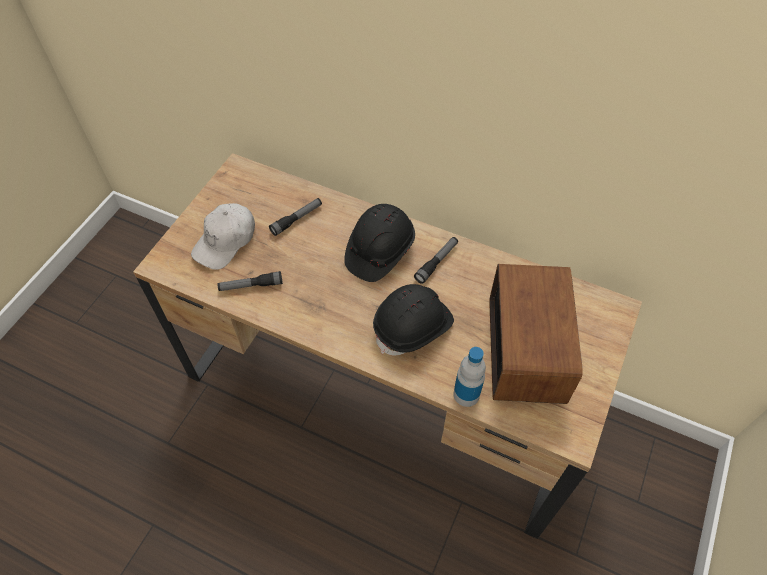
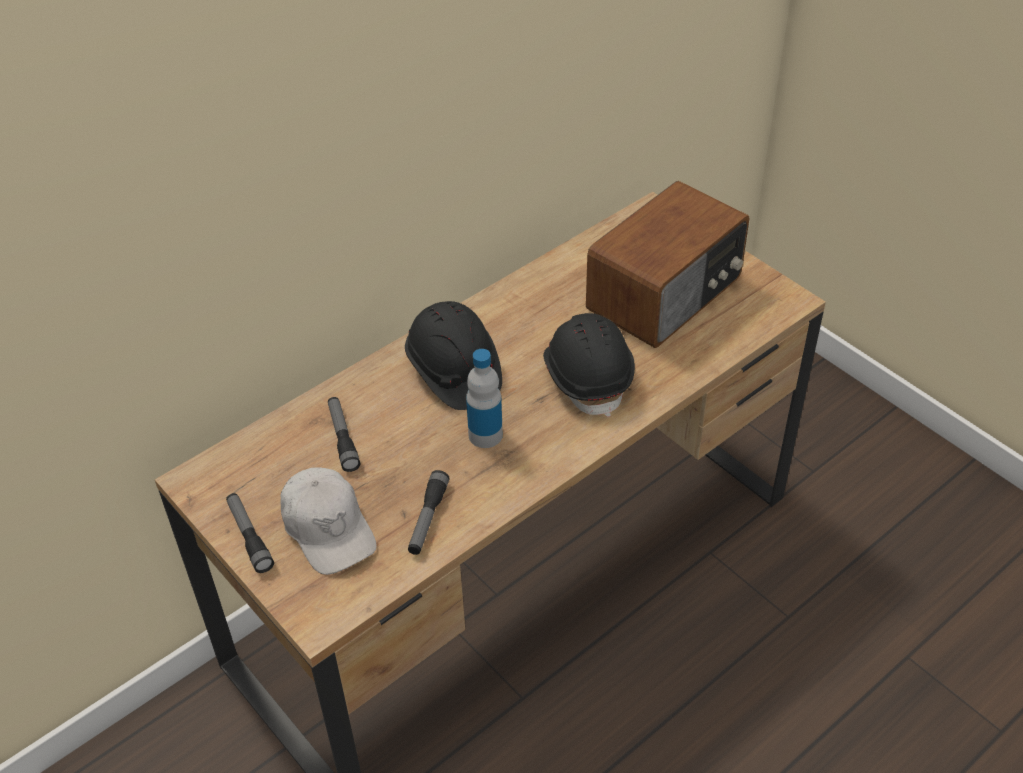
camera: 65 degrees left, 10 degrees down
(437, 262) = (504, 326): flashlight -> flashlight (249, 537)
(466, 394) = (700, 362): bottle -> bottle (485, 435)
(528, 349) = (667, 294): radio -> radio turned 105 degrees clockwise

